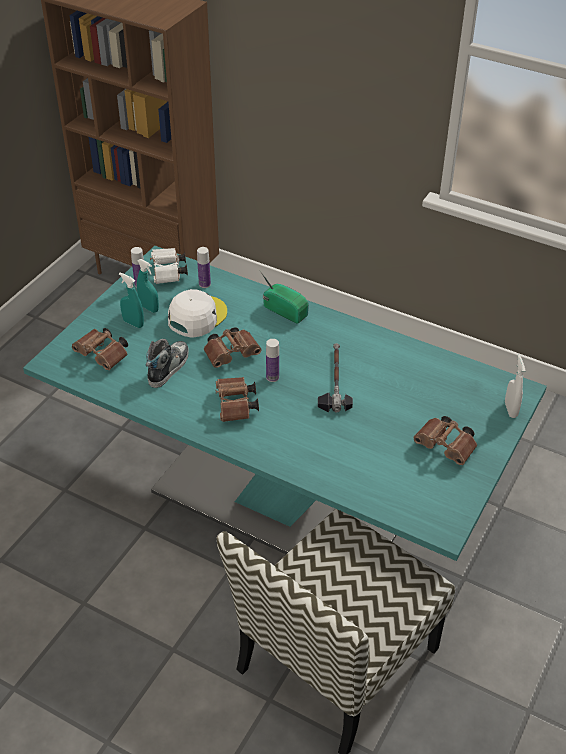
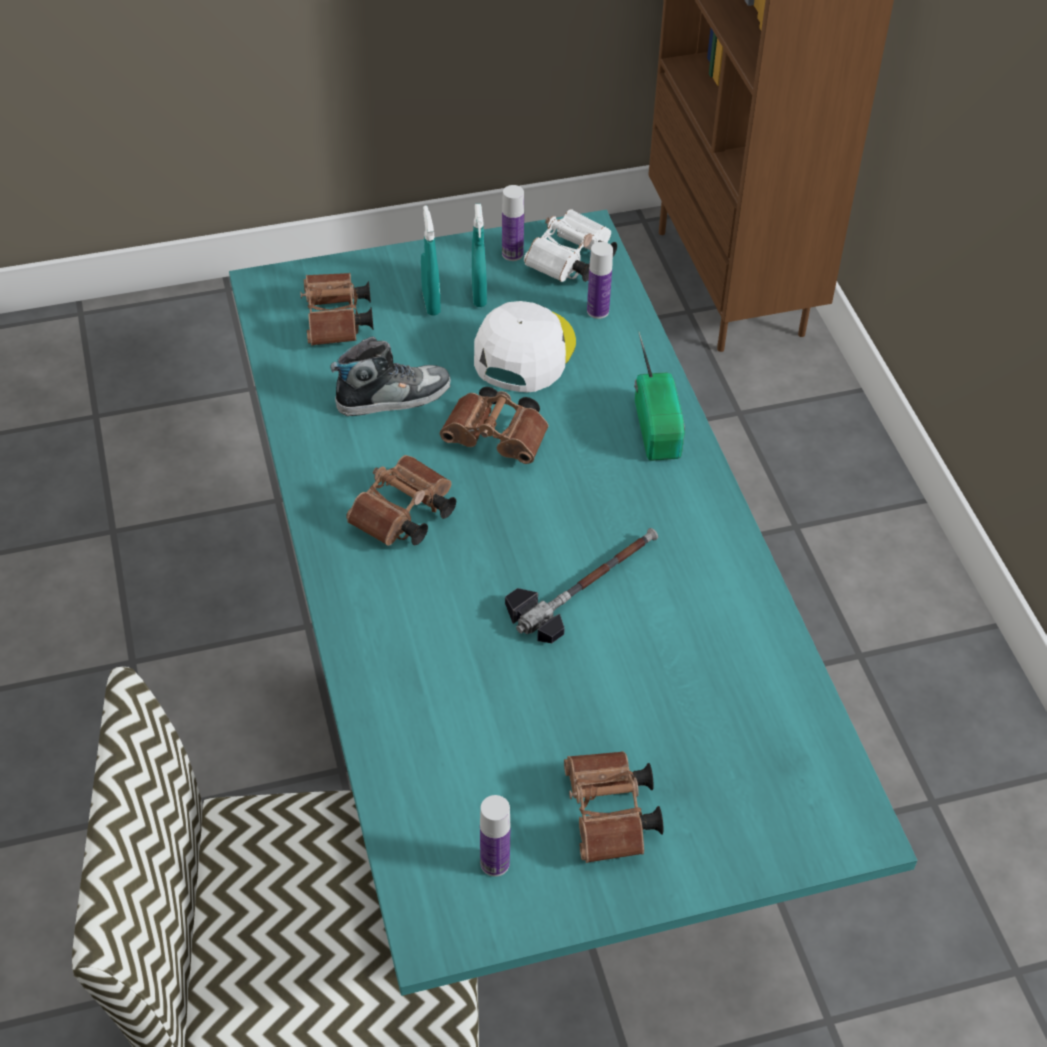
camera: 45 degrees right, 5 degrees up
(197, 317) = (524, 351): white cap -> white cap turned 60 degrees counterclockwise
(272, 377) = (506, 513): bottle -> bottle (495, 863)
(510, 410) = (796, 847): white spray bottle -> none

